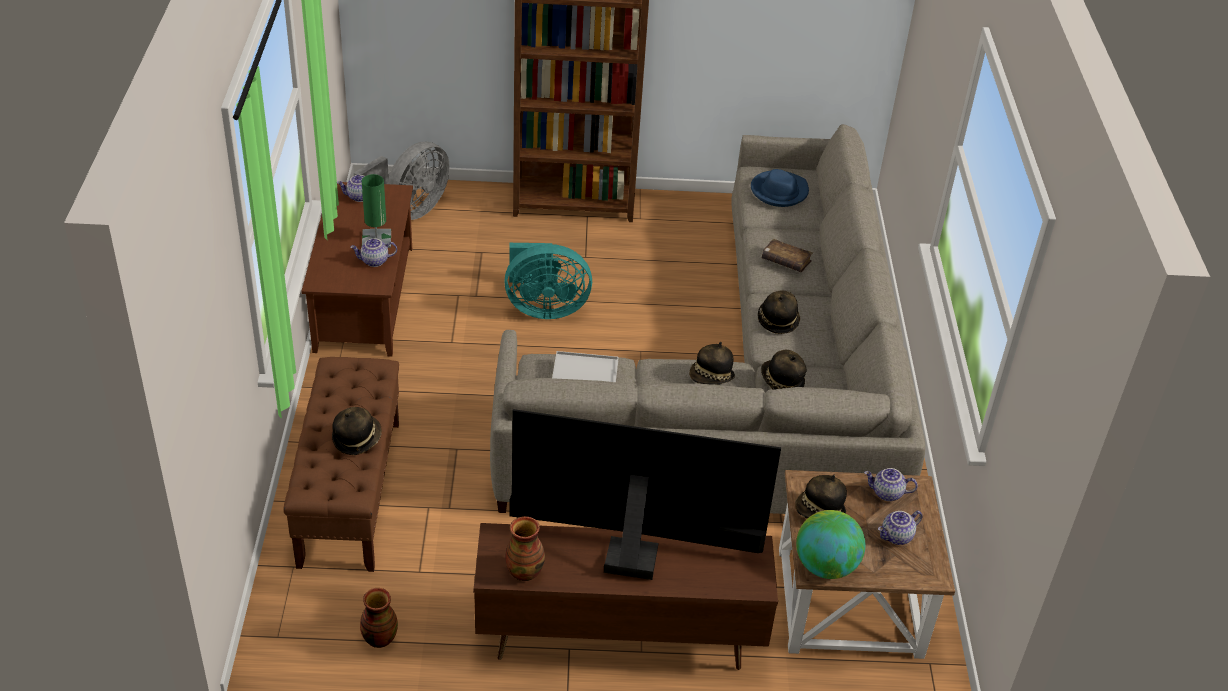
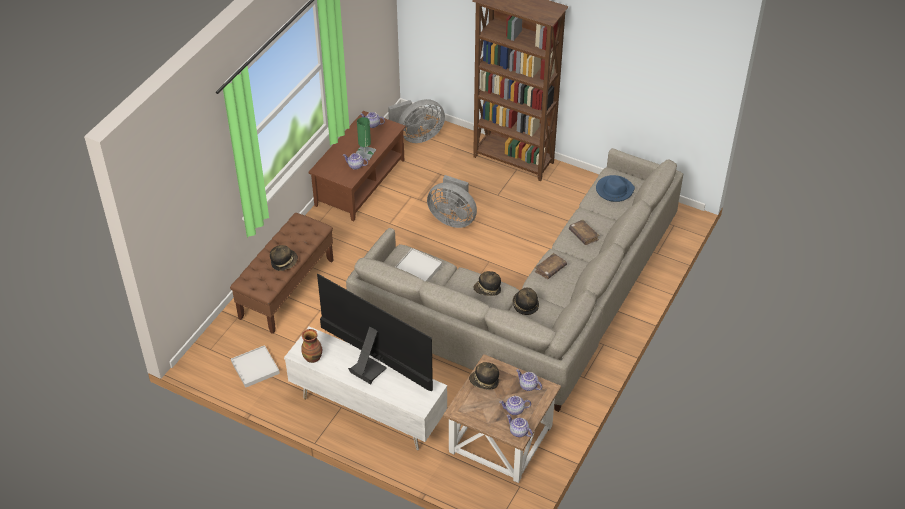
camera: 30 degrees right, 5 degrees up
(379, 639) = (255, 368): vase -> white tray
(544, 308) = (453, 219): turquoise fan -> grey fan
(619, 640) = (368, 412): brown tv stand -> white tv stand
(777, 320) = (550, 269): hat -> brown book
(825, 566) = (464, 411): globe -> none
(928, 568) = (518, 432): none -> teapot

